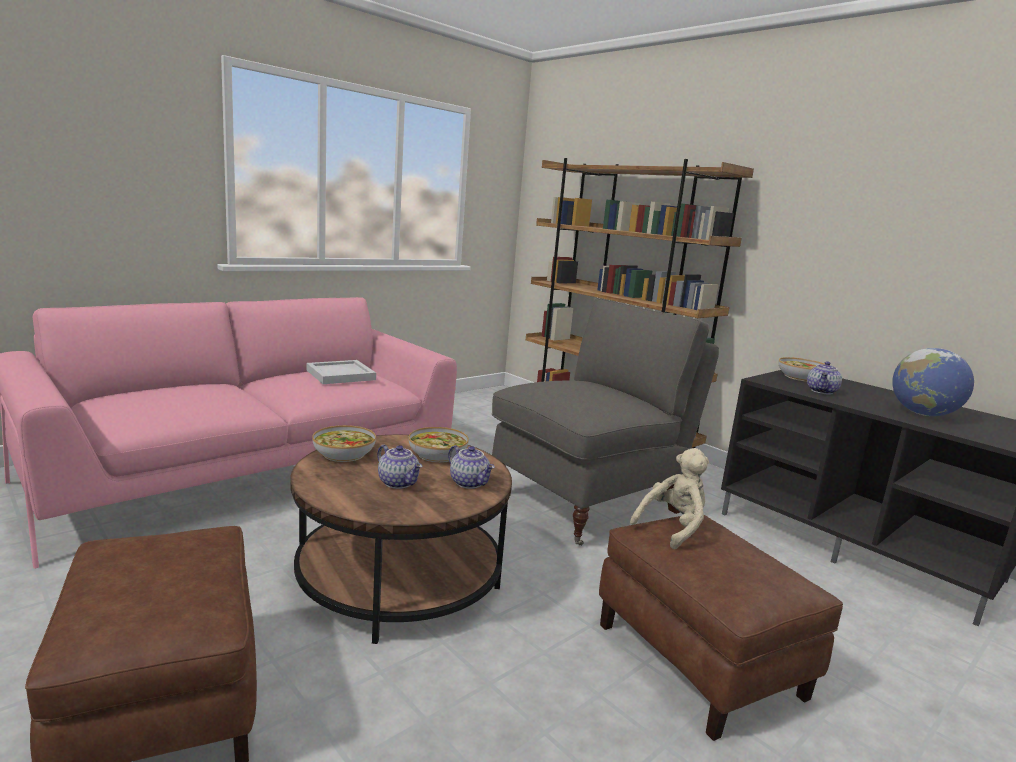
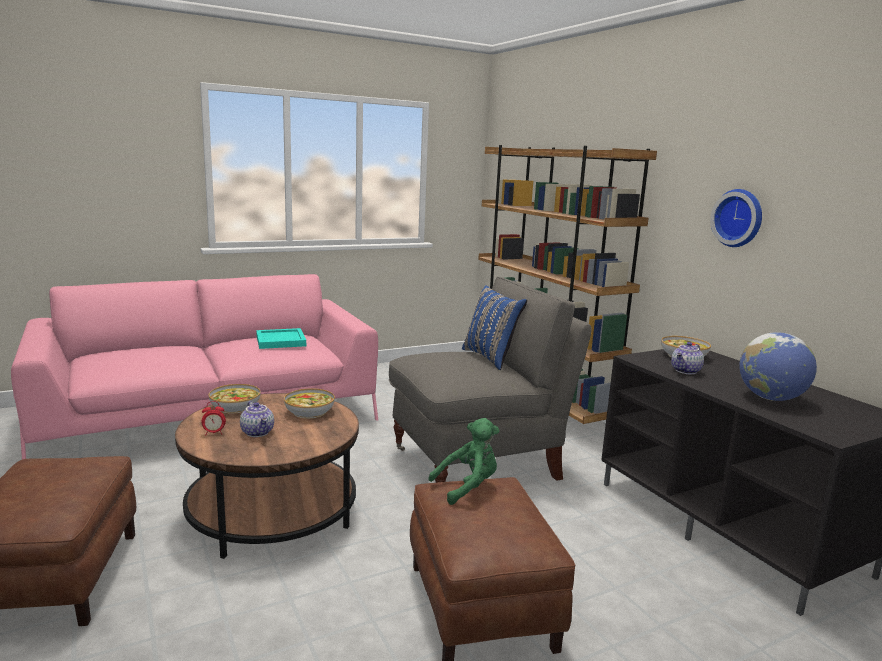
camera: 15 degrees right, 0 degrees up
(339, 375) = (280, 341): white tray -> turquoise tray
(345, 487) = (214, 433): none -> alarm clock
(470, 483) = (315, 436): teapot -> none
(605, 385) = (491, 358): none -> blue pillow
(672, 527) = (468, 487): beige plush toy -> green plush toy
(851, 237) = (739, 218): none -> wall clock

